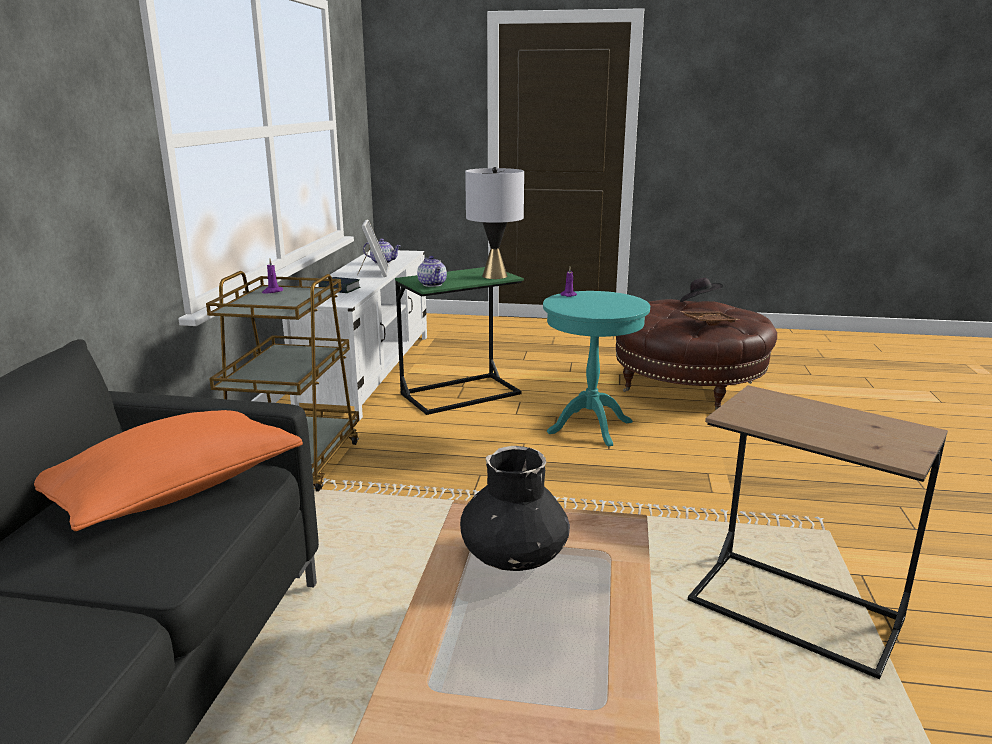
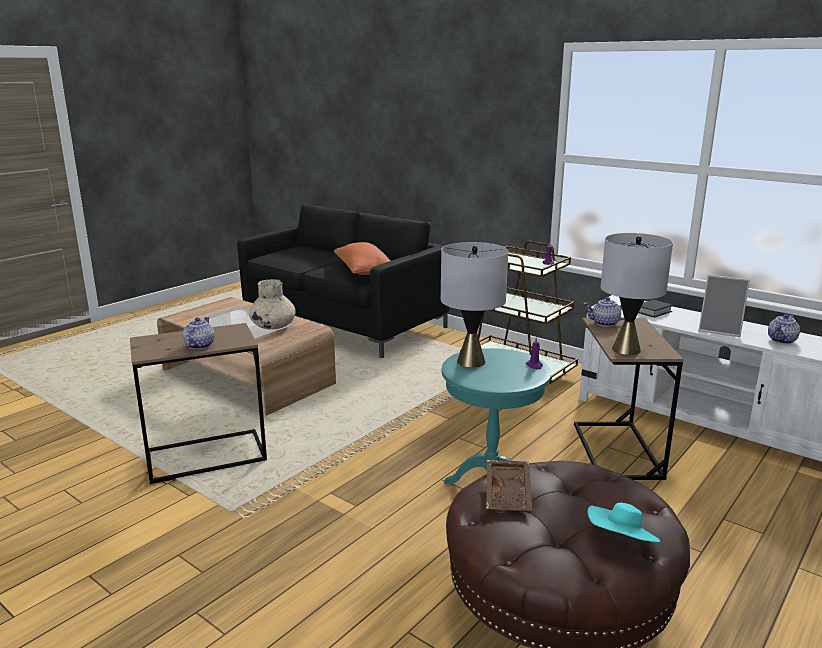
camera: 120 degrees right, 0 degrees up
(461, 394) = (617, 450): green side table -> brown side table
(514, 556) = (273, 326): black vase -> beige vase
(598, 310) = (470, 361): none -> grey table lamp
(699, 302) = (621, 541): black hat -> turquoise hat
(824, 412) = (199, 345): none -> teapot

